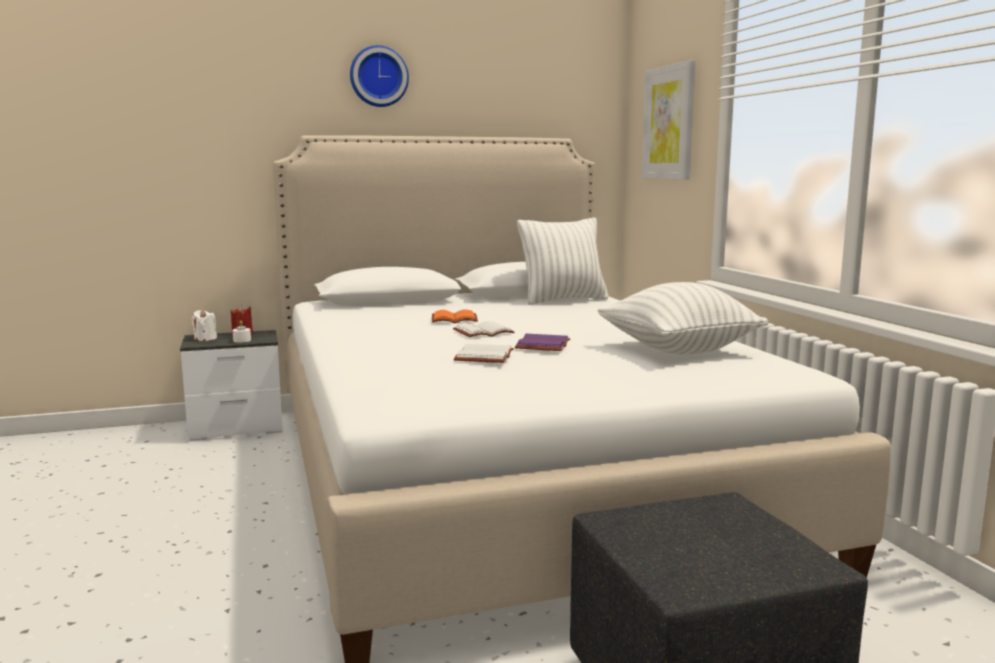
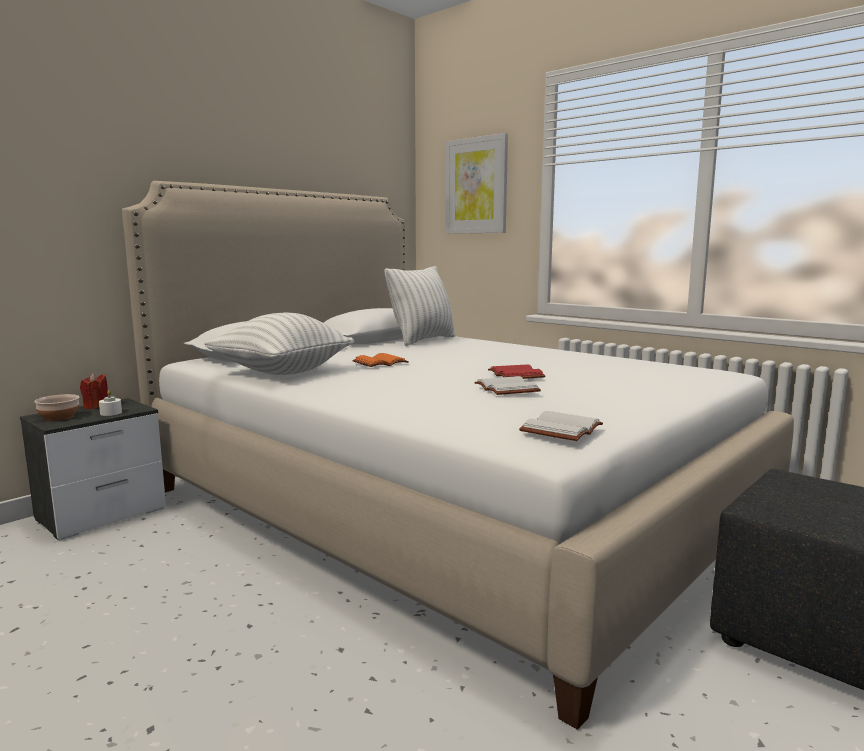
camera: 30 degrees left, 0 degrees up
(205, 339) = (58, 417): white candle -> bowl
(378, 77) = (219, 124): wall clock -> none
(483, 332) = (437, 370): white book -> white book (560, 429)
(541, 345) = (514, 375): purple book -> red book
(678, 350) = (612, 367): white pillow -> white pillow (282, 372)

